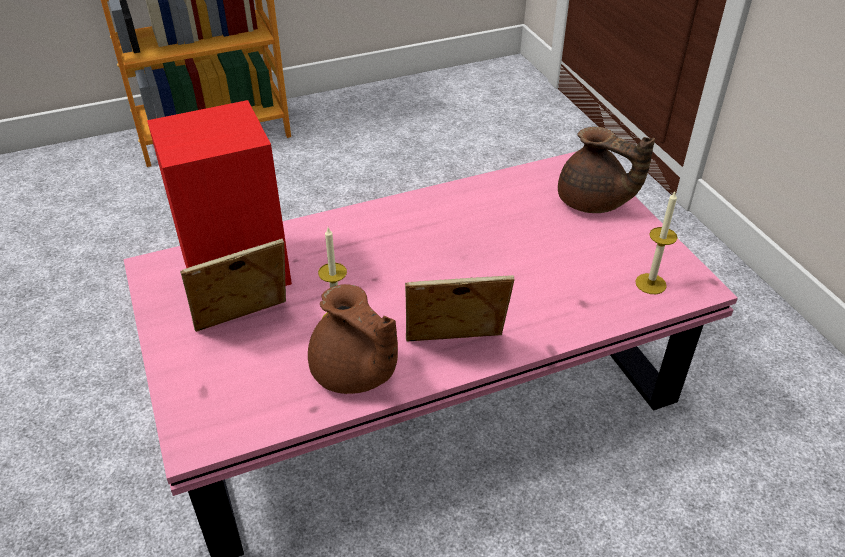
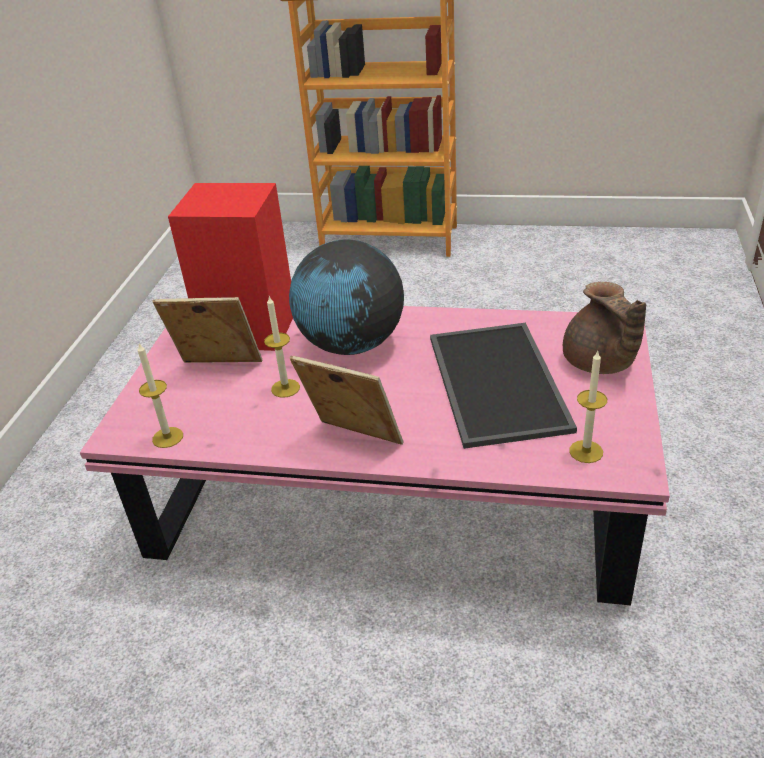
camera: 35 degrees right, 5 degrees down
(258, 419) = (167, 437): none -> candle
(355, 373) = (261, 431): brown teapot -> none
(362, 254) = (351, 345): none -> globe
(524, 247) = (493, 381): none -> tray

